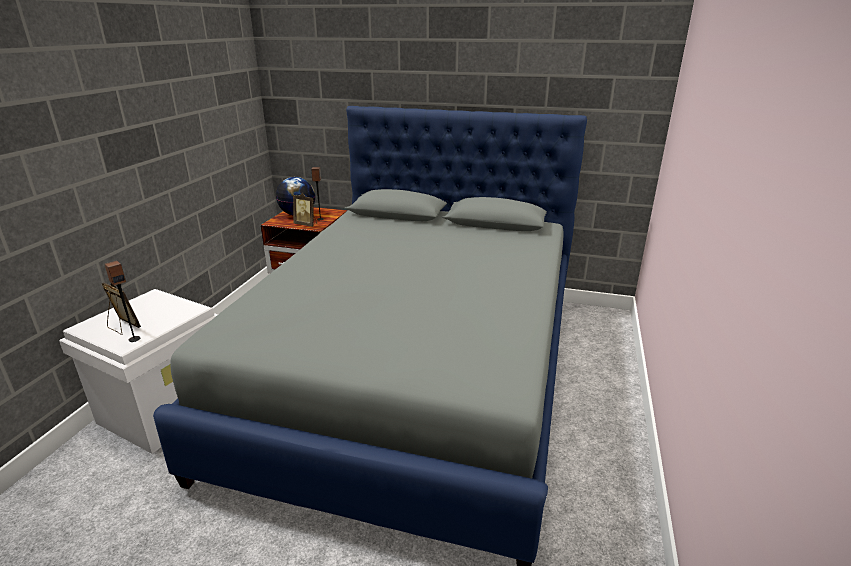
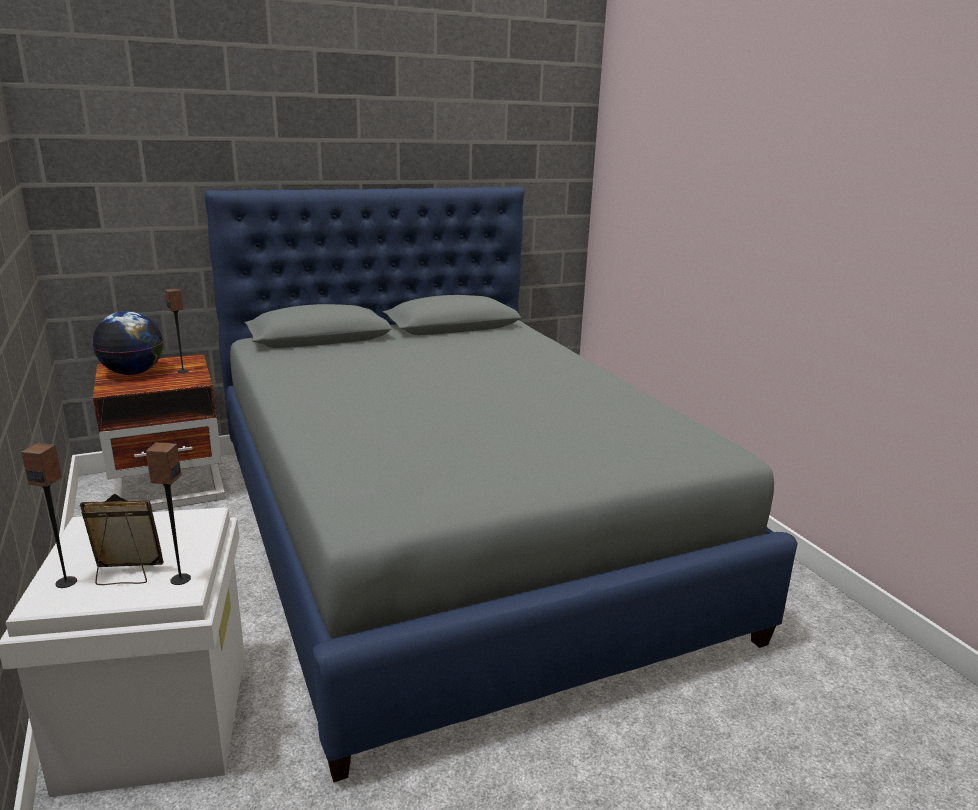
camera: 40 degrees left, 5 degrees down
(102, 321) = (66, 582): none -> speaker
(306, 224) = (174, 382): picture frame -> none

